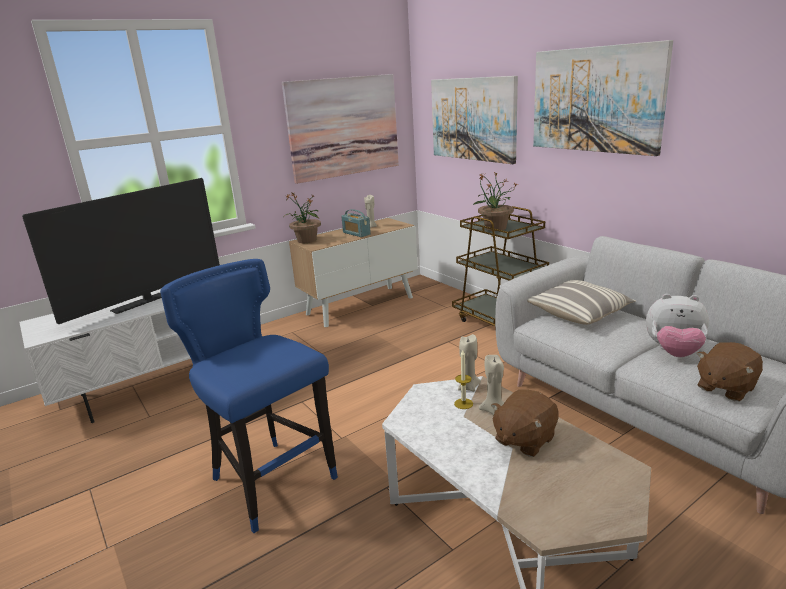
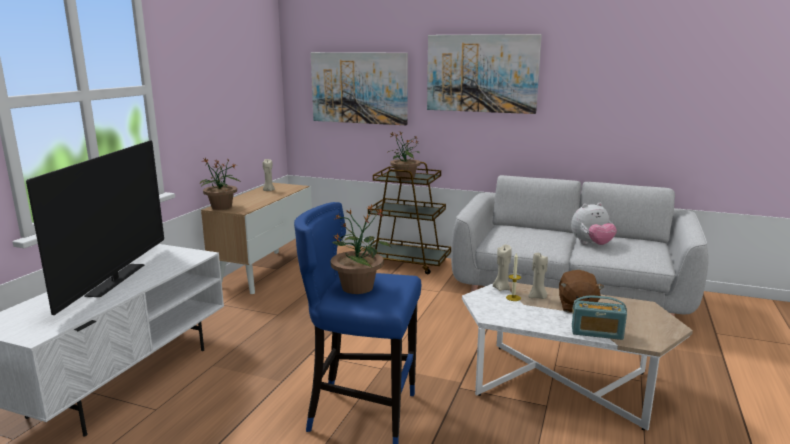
camera: 35 degrees left, 5 degrees down
(243, 354) = (358, 287): none -> potted plant
(344, 127) = (237, 93): picture -> none
(356, 233) = (264, 197): radio -> radio (597, 333)
(579, 313) = (510, 232): pillow -> none
(725, 387) = (640, 256): brown plush toy -> none

